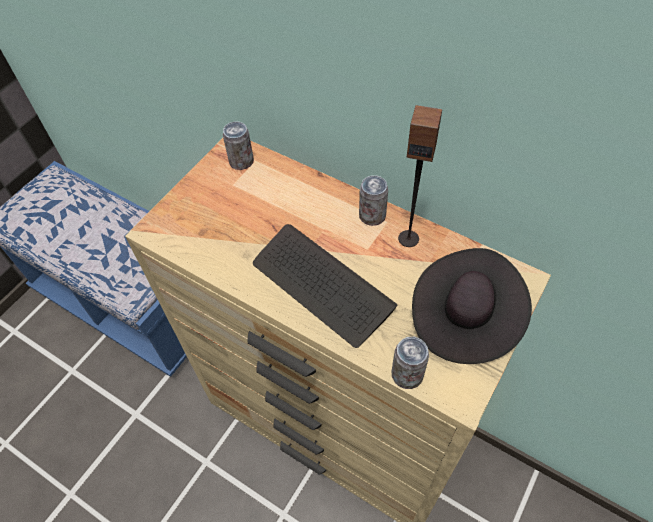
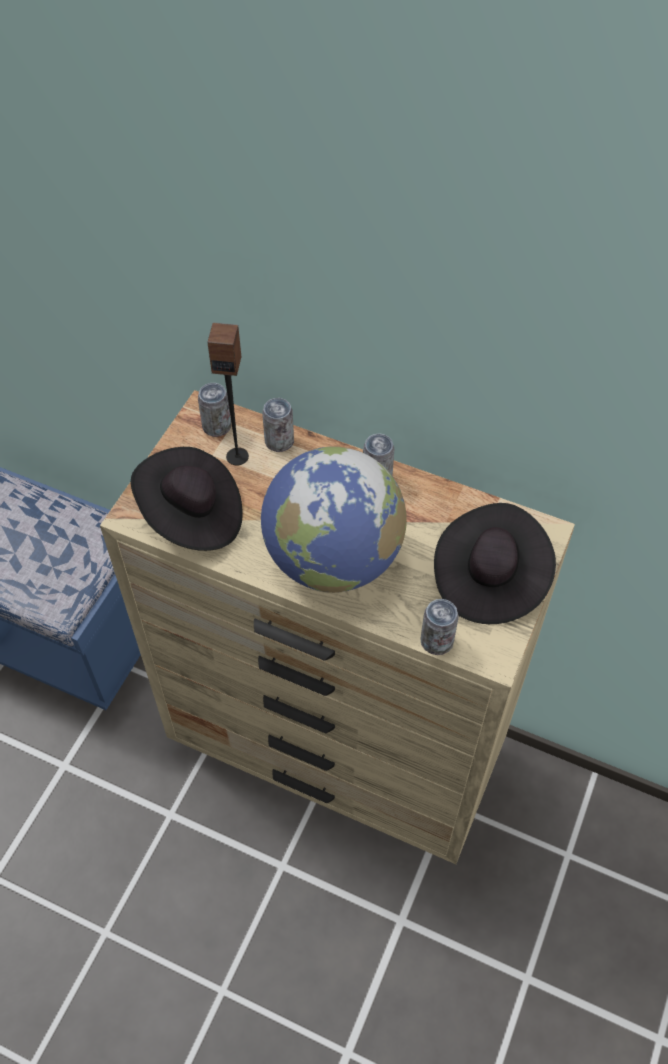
camera: 10 degrees left, 0 degrees up
(204, 235) = (192, 516): none -> black hat
(292, 178) = (279, 441): none -> can
(321, 285) = (333, 559): keyboard -> globe
(408, 238) = (420, 498): speaker -> speaker (237, 456)

